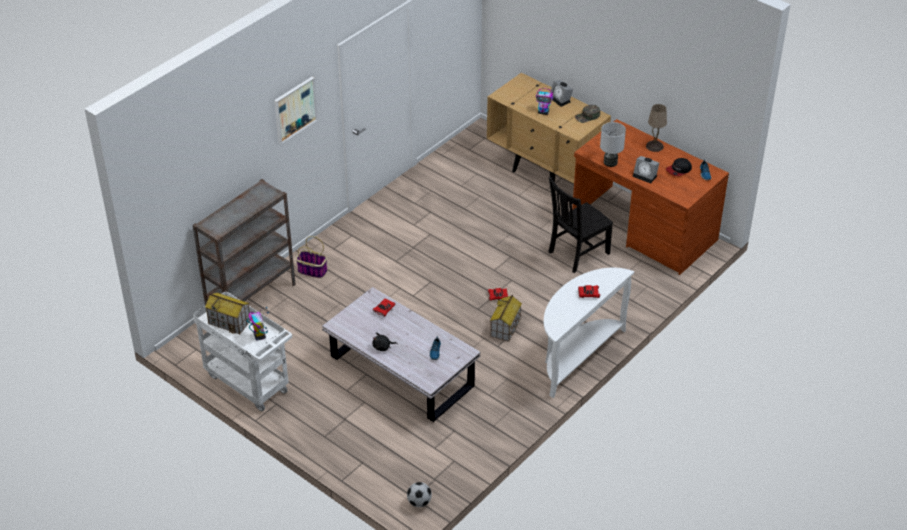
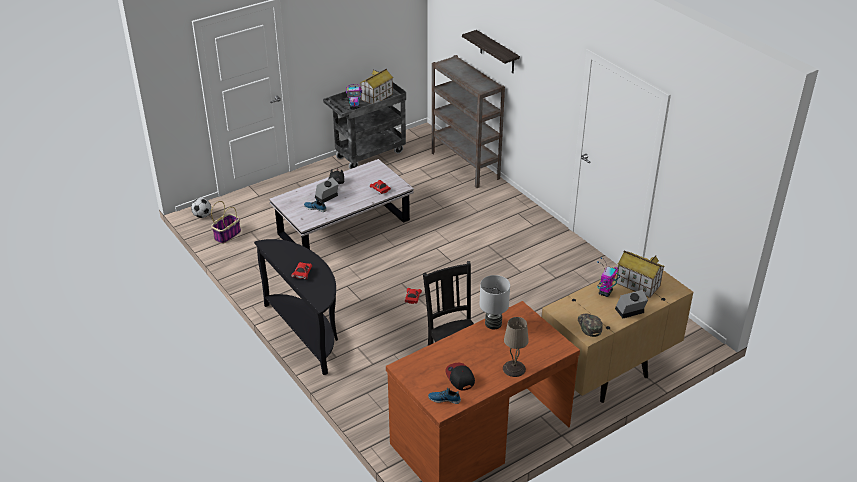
camera: 105 degrees right, 5 degrees down
(243, 160) = (497, 52): none -> shelf
(250, 386) = (367, 156): white cart -> black cart
(295, 109) = (541, 62): picture -> none
(311, 270) = (491, 198): basket -> basket (227, 235)
(505, 328) = (368, 295): toy house -> toy house (637, 284)
(576, 356) = (307, 333): white console table -> black console table
(646, 176) = (458, 346): alarm clock -> alarm clock (326, 197)

